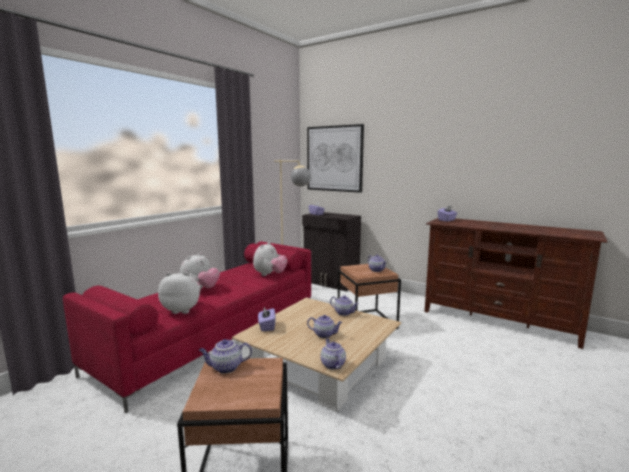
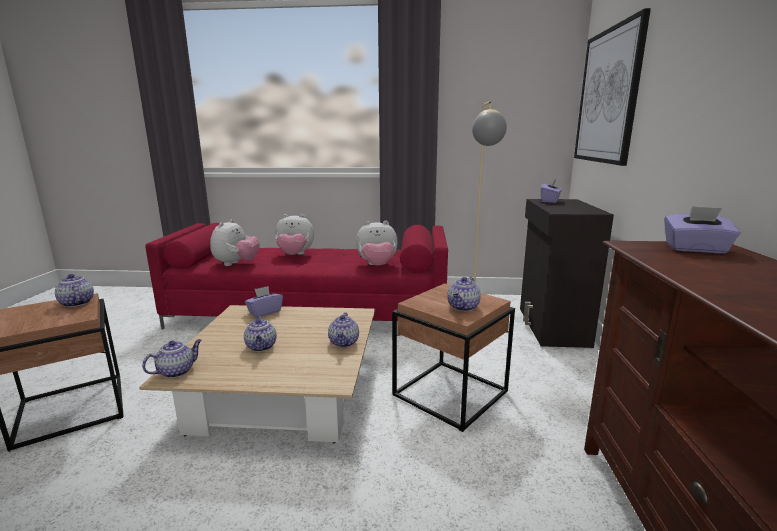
camera: 60 degrees right, 5 degrees up
(182, 310) = (236, 264): plush toy -> plush toy turned 45 degrees clockwise

